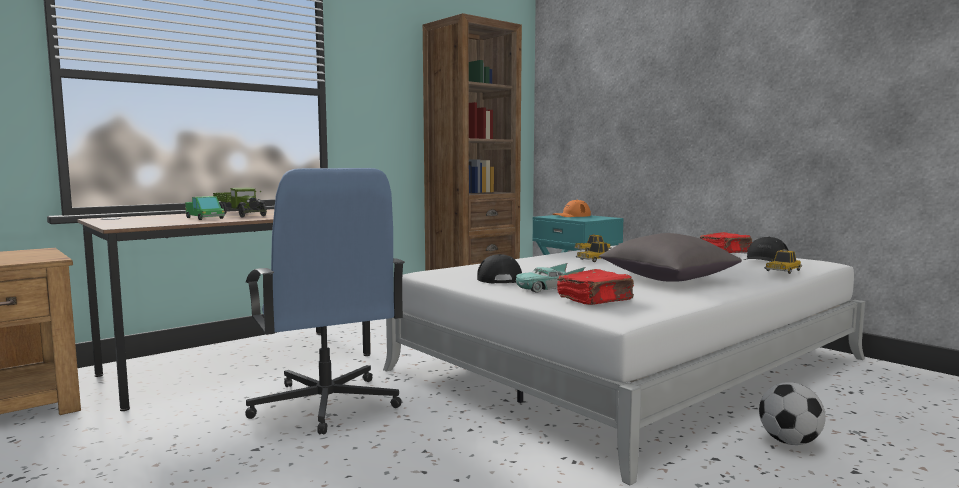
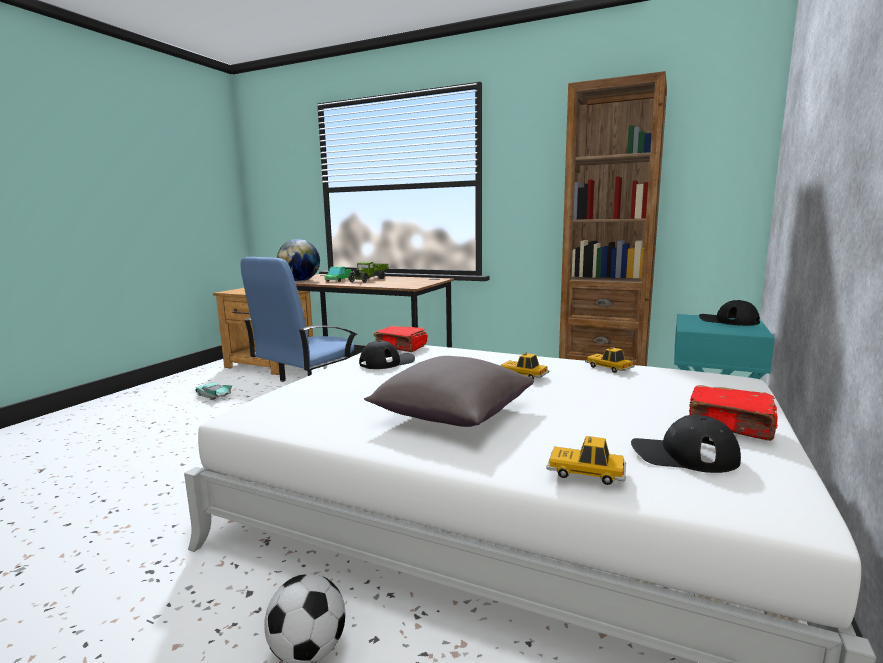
camera: 65 degrees right, 5 degrees up
(147, 223) = (300, 281): none -> globe
(549, 287) = (355, 380): turquoise toy car -> turquoise toy car (214, 396)
(571, 215) = (728, 321): orange cap -> black cap
(596, 300) = (308, 400): red book -> red book (401, 347)

